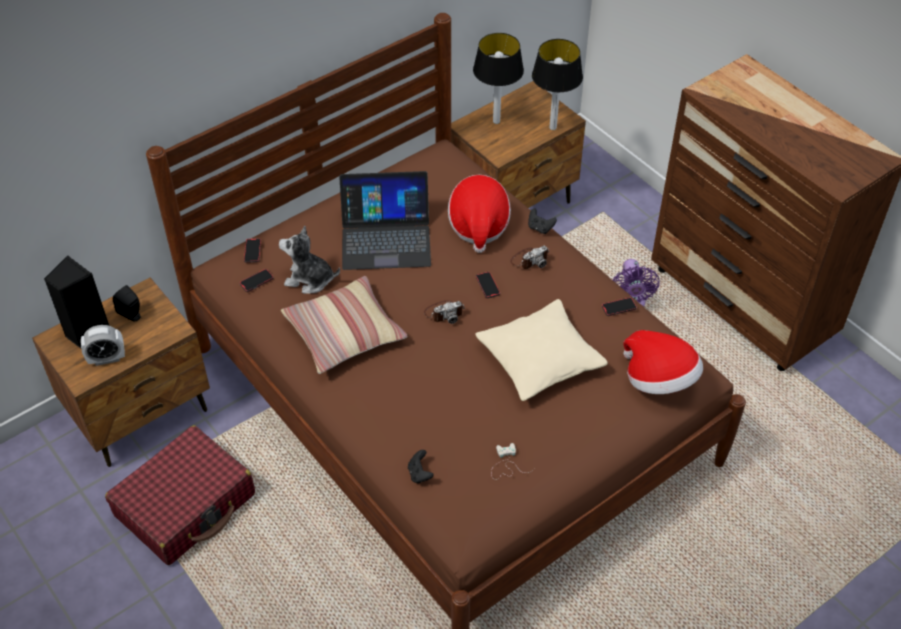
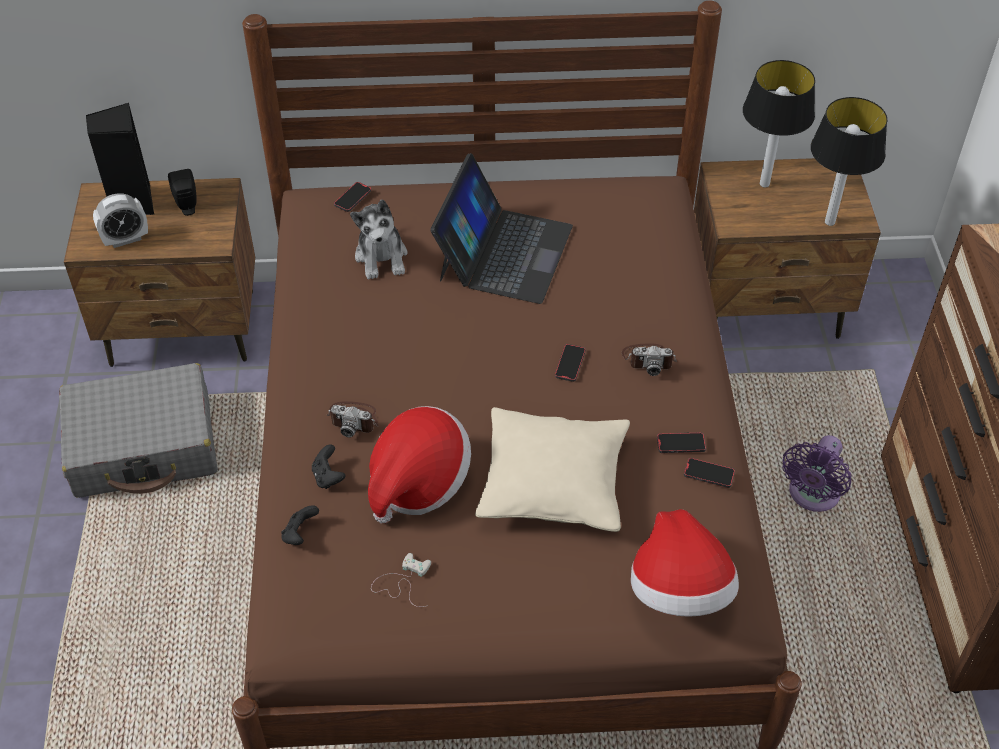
camera: 35 degrees right, 0 degrees up
(107, 359) = (126, 239): alarm clock -> alarm clock turned 45 degrees counterclockwise
(186, 505) = (144, 446): red suitcase -> grey suitcase
(256, 281) = (327, 231): phone -> phone (681, 444)
(309, 279) = (382, 257): plush toy -> plush toy turned 150 degrees counterclockwise
(344, 332) = (364, 333): pillow -> none
(386, 238) = (504, 252): laptop -> laptop turned 105 degrees counterclockwise
(444, 313) = (492, 368): camera -> camera (354, 419)
(478, 225) = (623, 289): hat -> hat (418, 481)
(540, 228) = (696, 329): black game controller -> black game controller (328, 477)

